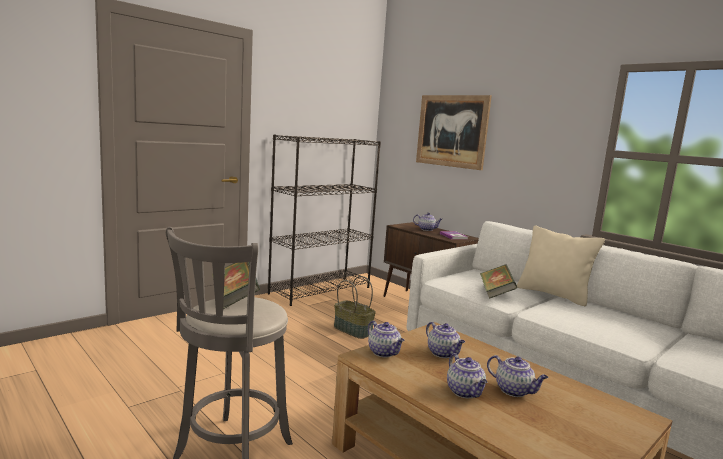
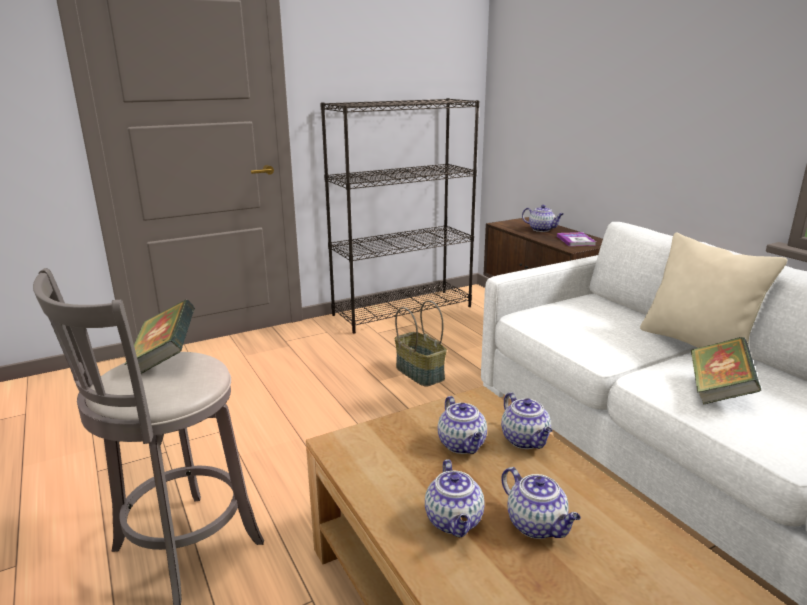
camera: 15 degrees right, 10 degrees up
(384, 352) = (374, 439): teapot -> teapot (526, 440)
(452, 131) = (582, 77): picture -> none
(496, 293) = (597, 341): book -> book (718, 391)

